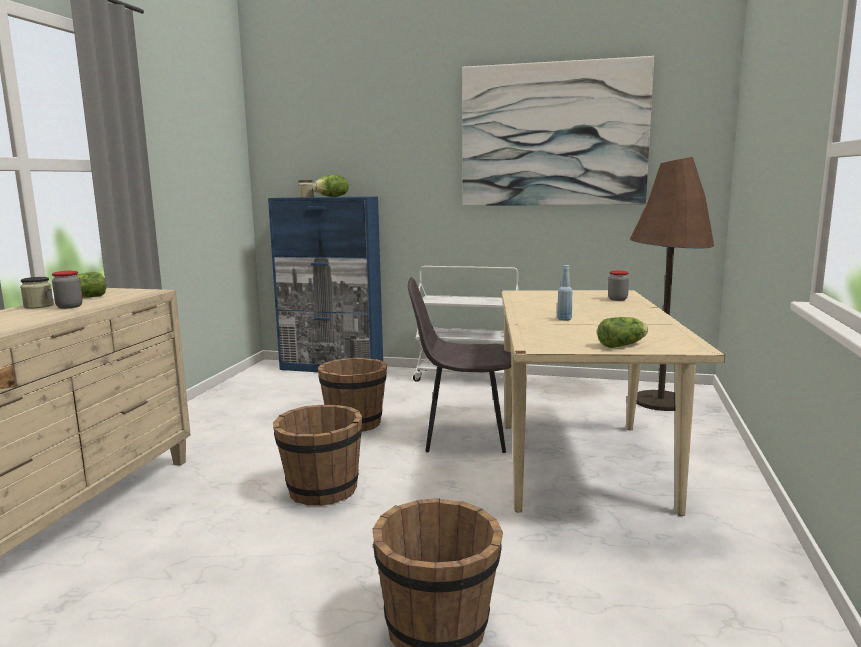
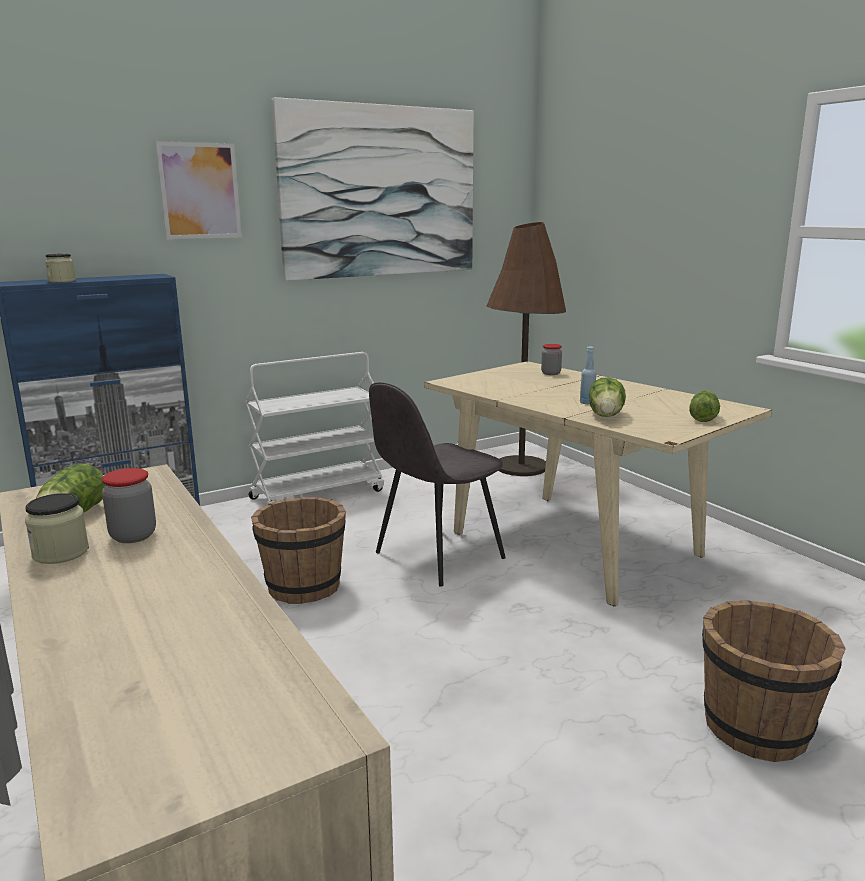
camera: 45 degrees left, 5 degrees up
(321, 490) = (429, 673): brown bucket -> none
(332, 197) = (105, 278): lettuce -> lettuce (606, 415)
(406, 139) = (199, 191): none -> picture

